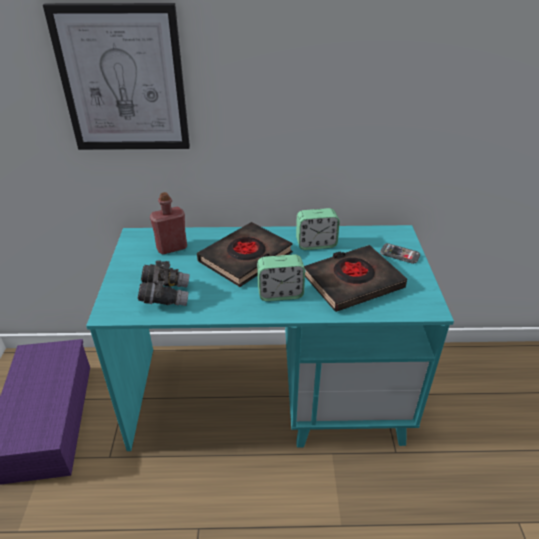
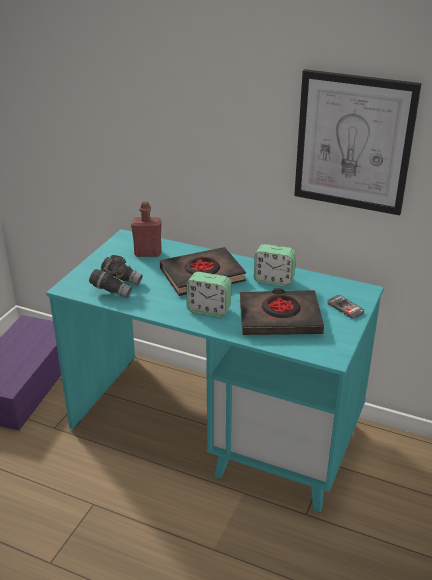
camera: 25 degrees right, 5 degrees down
(123, 81) = (135, 102): picture -> picture (353, 142)

